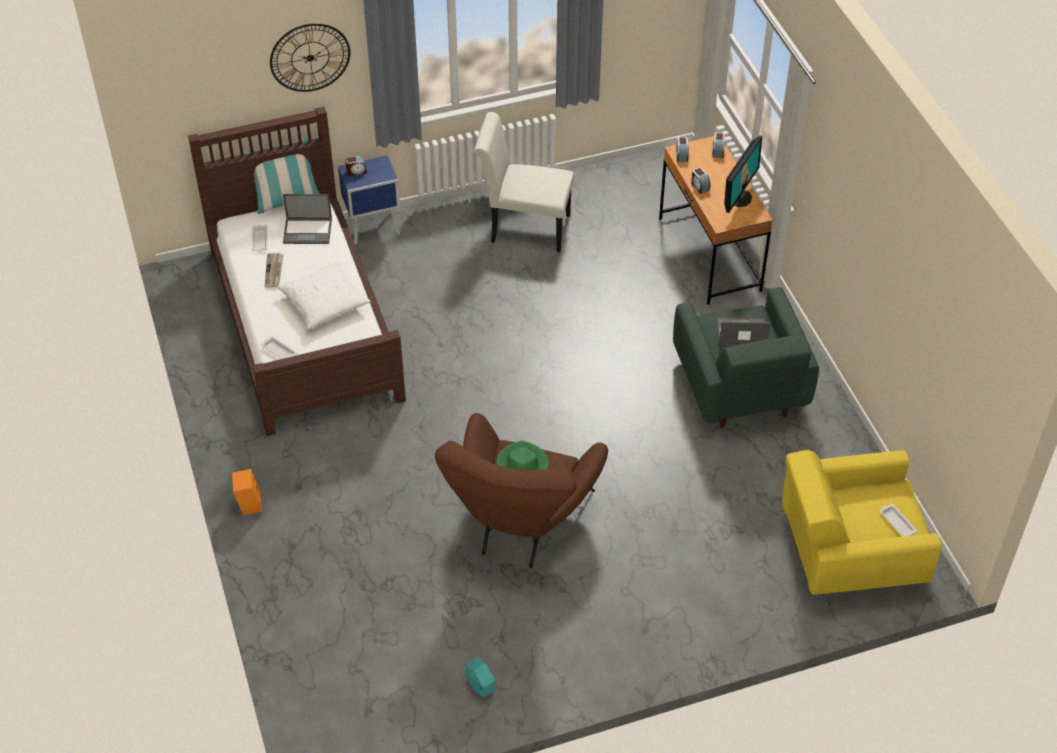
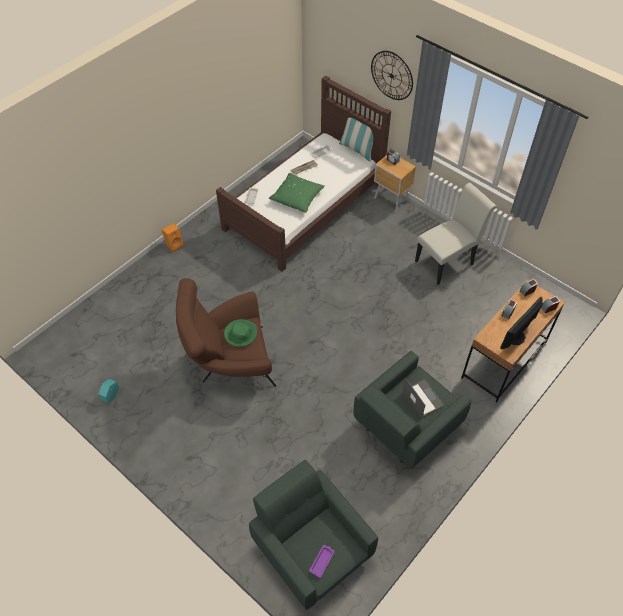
camera: 60 degrees right, 5 degrees up
(308, 231) = (342, 167): laptop -> none
(324, 302) = (297, 197): white pillow -> green pillow
(374, 229) = (391, 200): blue nightstand -> brown nightstand
(524, 228) = (447, 261): white chair -> white chair turned 75 degrees clockwise
(739, 198) = (516, 337): monitor -> monitor turned 135 degrees clockwise
(847, 553) = (312, 548): yellow armchair -> green armchair
(896, 522) = (322, 561): white tray -> purple tray

